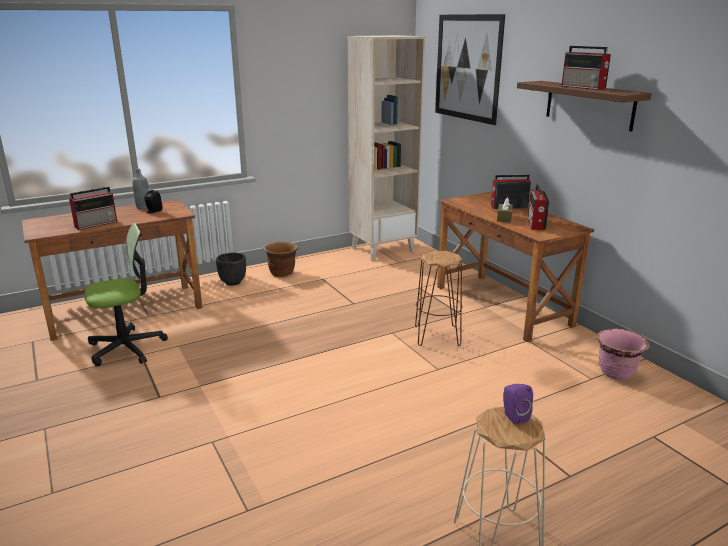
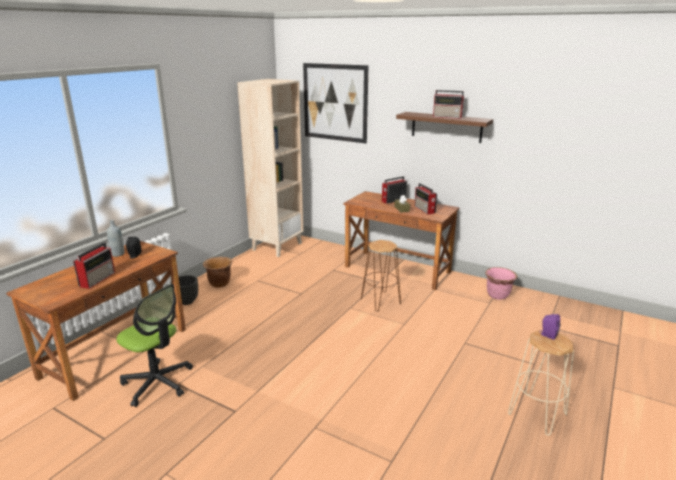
camera: 30 degrees left, 0 degrees up
(127, 348) = (158, 382): office chair -> office chair turned 90 degrees clockwise

